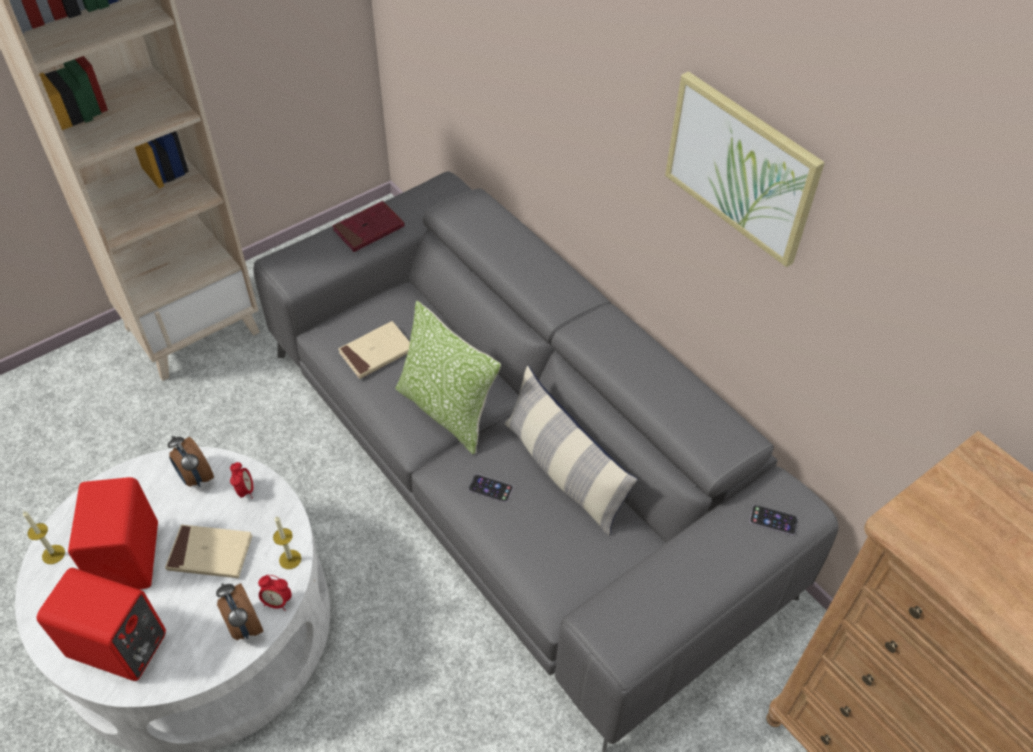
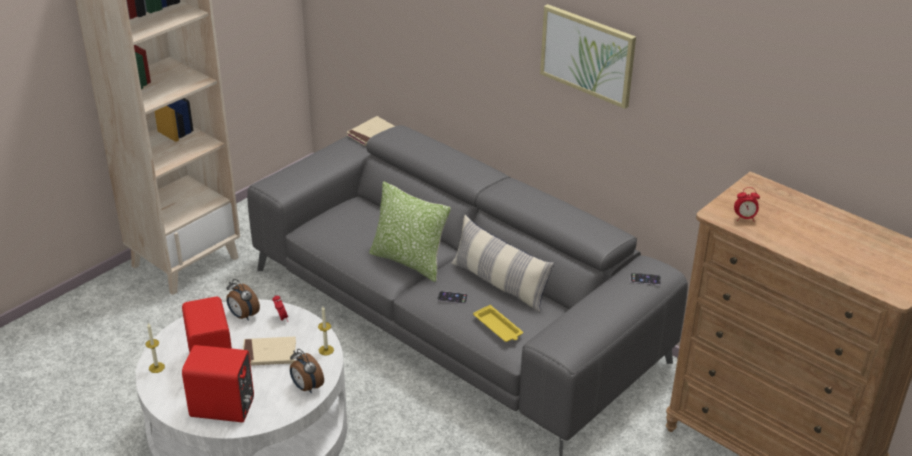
camera: 10 degrees left, 15 degrees down
(277, 602) = (325, 372): alarm clock -> alarm clock (744, 218)
(369, 229) = (327, 159): red book -> none
(376, 352) = (349, 235): beige book -> beige book (371, 133)
(543, 556) = (498, 327): none -> yellow tray

